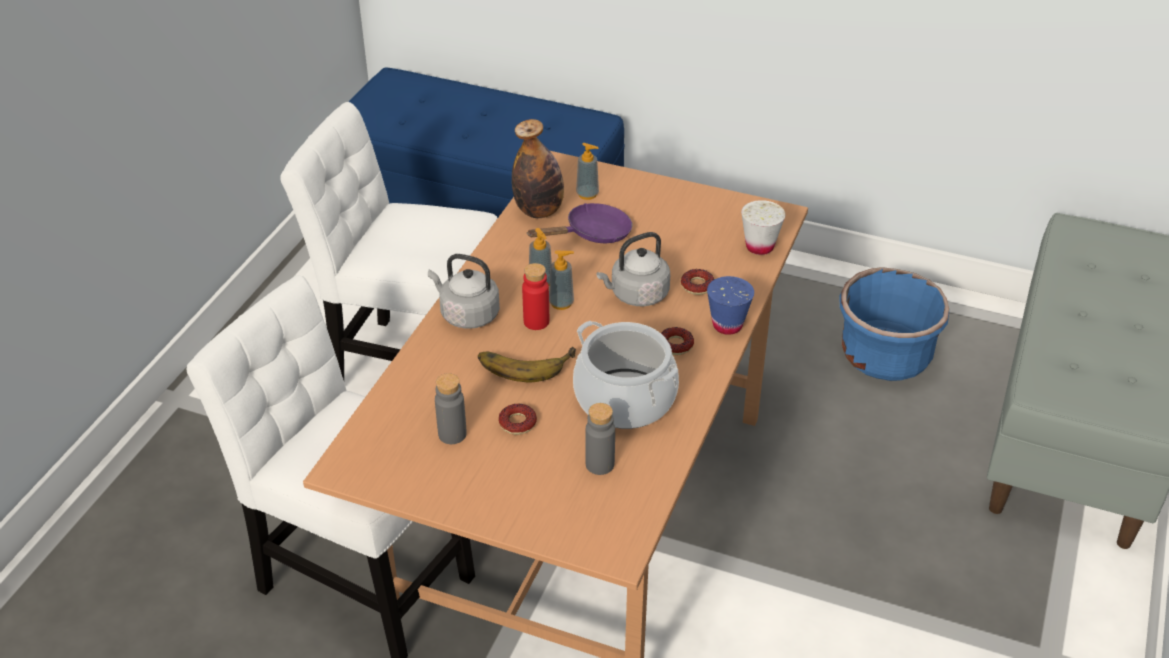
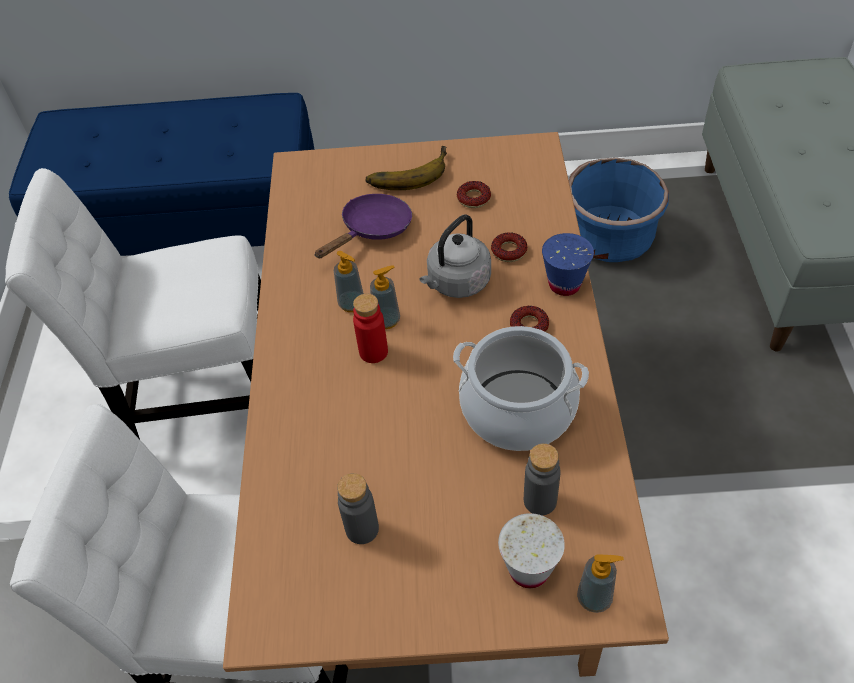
camera: 20 degrees left, 10 degrees up
(467, 314) = (295, 371): grey kettle -> none
(517, 423) = (424, 485): donut -> donut (473, 198)
(525, 362) = (389, 405): banana -> banana (407, 172)
(539, 211) = (303, 222): bottle -> none
(587, 194) = (341, 188): soap dispenser -> soap dispenser (594, 598)
(759, 247) = (540, 188): white cup -> white cup (529, 570)

